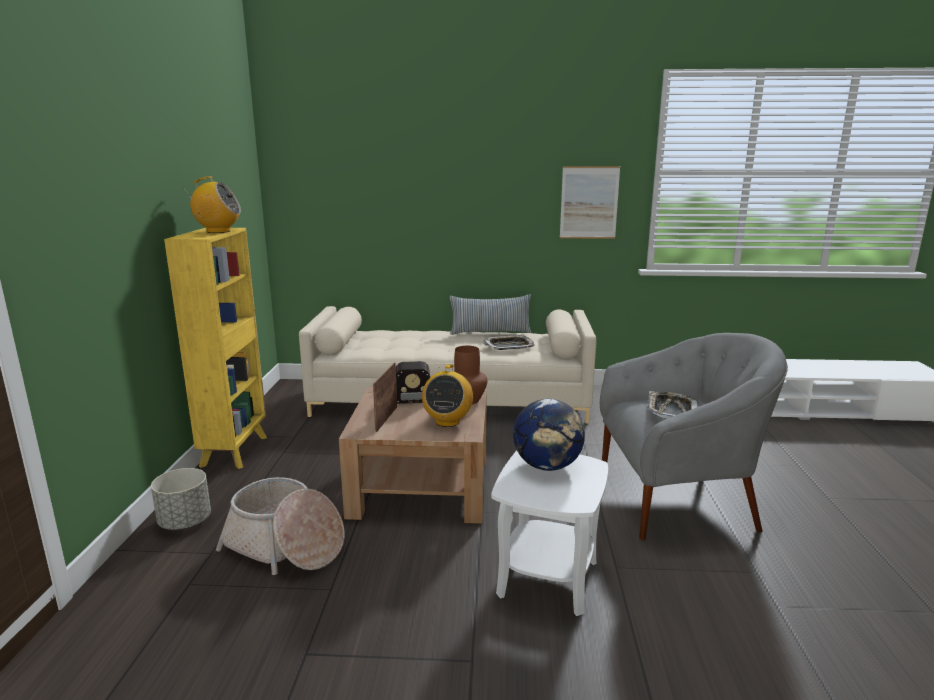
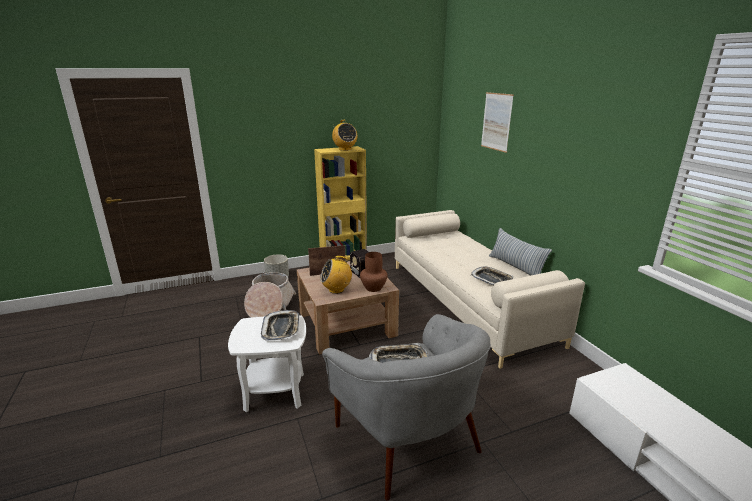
camera: 65 degrees right, 5 degrees up
(547, 466) = (281, 328): globe -> tray
(589, 202) = (610, 180): picture -> picture (496, 121)

